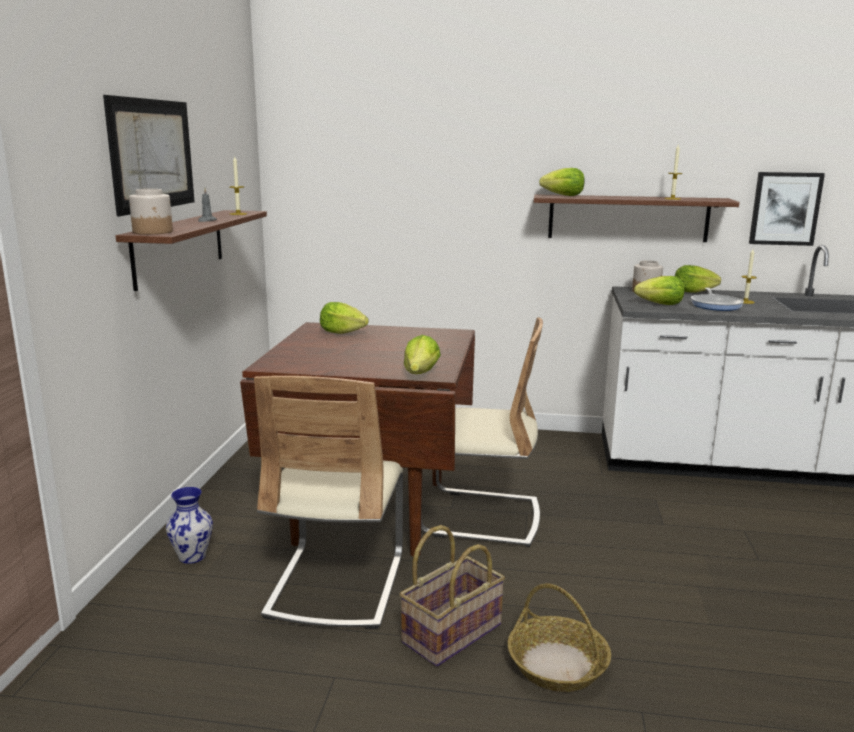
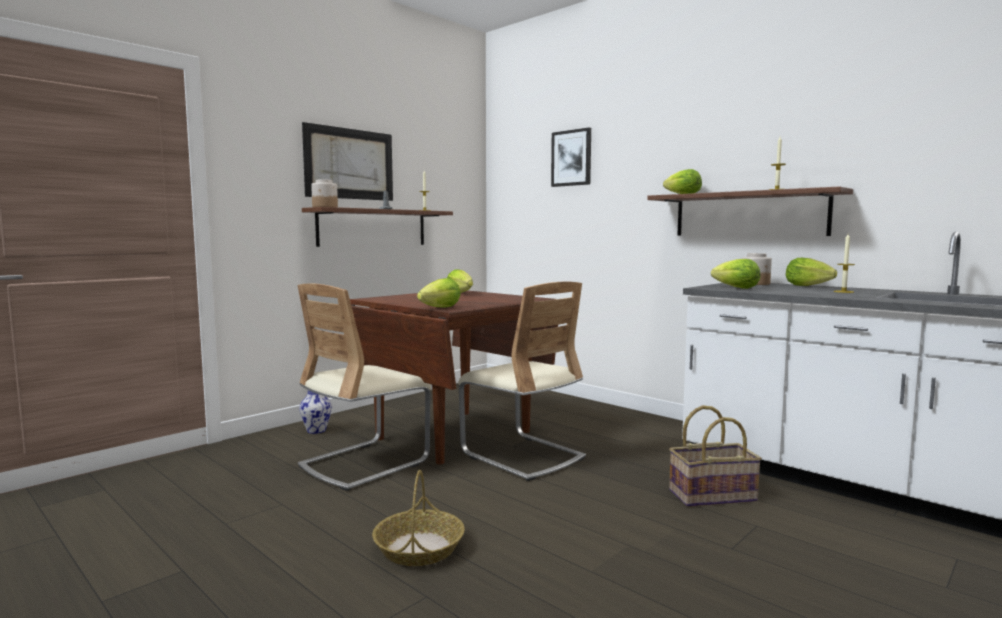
camera: 35 degrees right, 10 degrees down
(451, 632) = (384, 507): basket -> basket (712, 495)
(716, 305) = (797, 291): frying pan -> none
(785, 208) = (921, 196): picture -> picture (571, 158)

